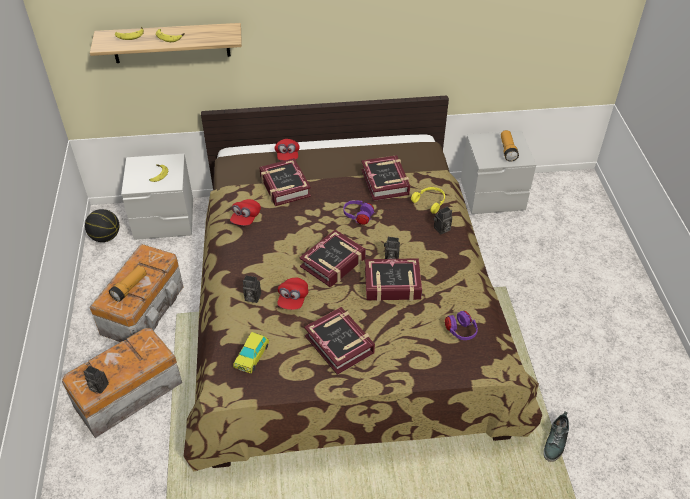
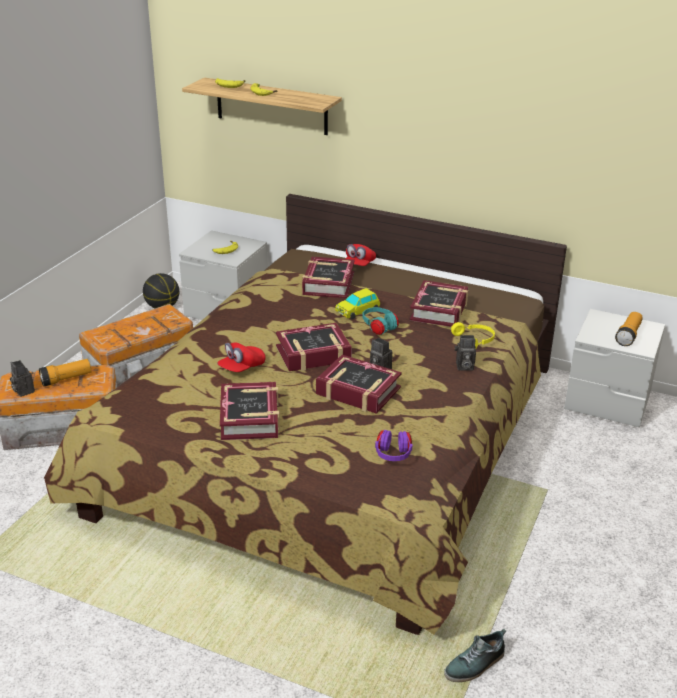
camera: 30 degrees right, 15 degrees down
(130, 288) = (125, 331): flashlight -> flashlight (66, 379)
(246, 218) = (264, 295): red cap -> none
(251, 297) = (204, 353): camera -> none
(252, 356) = (155, 396): toy car -> toy car (357, 311)
(358, 217) = (379, 328): purple headphones -> turquoise headphones

